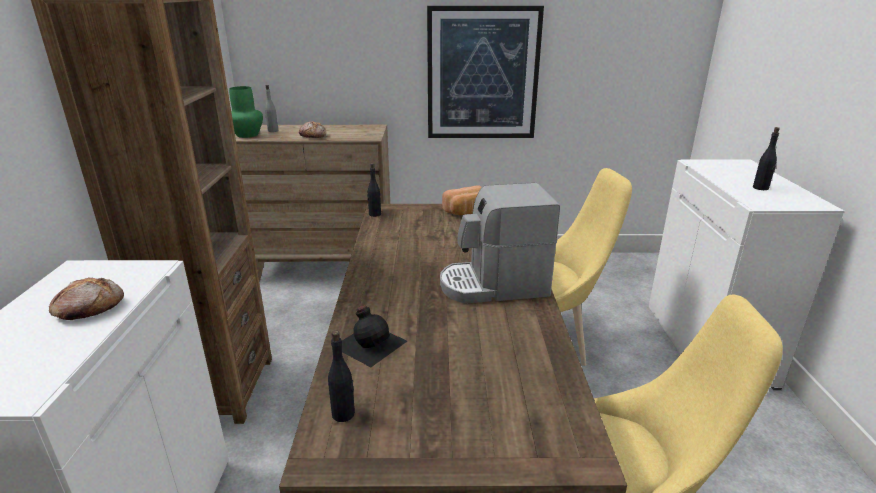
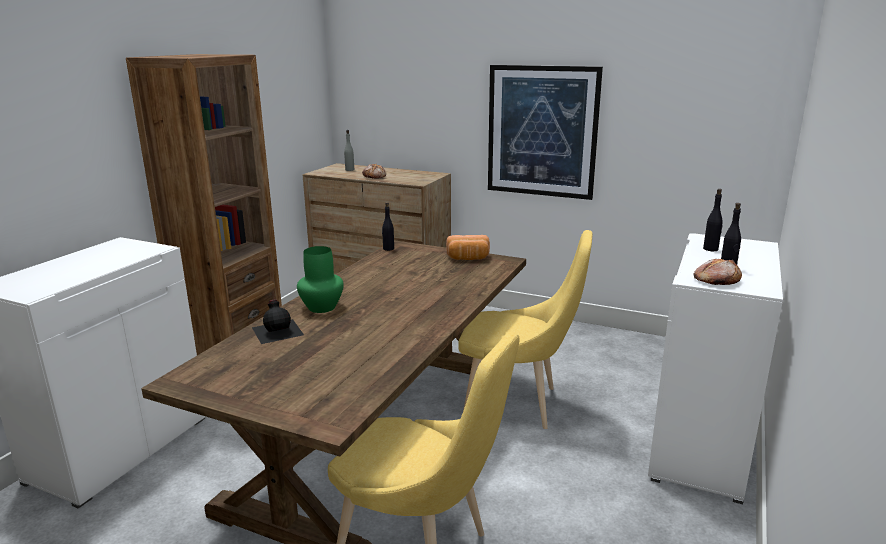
camera: 25 degrees right, 5 degrees down
(89, 308) = (102, 263): bread -> bread (716, 280)
(248, 135) = (326, 171): green vase -> green vase (322, 307)
(343, 414) = (214, 364): black bottle -> black bottle (711, 249)
(494, 285) = (414, 314): coffee machine -> none

